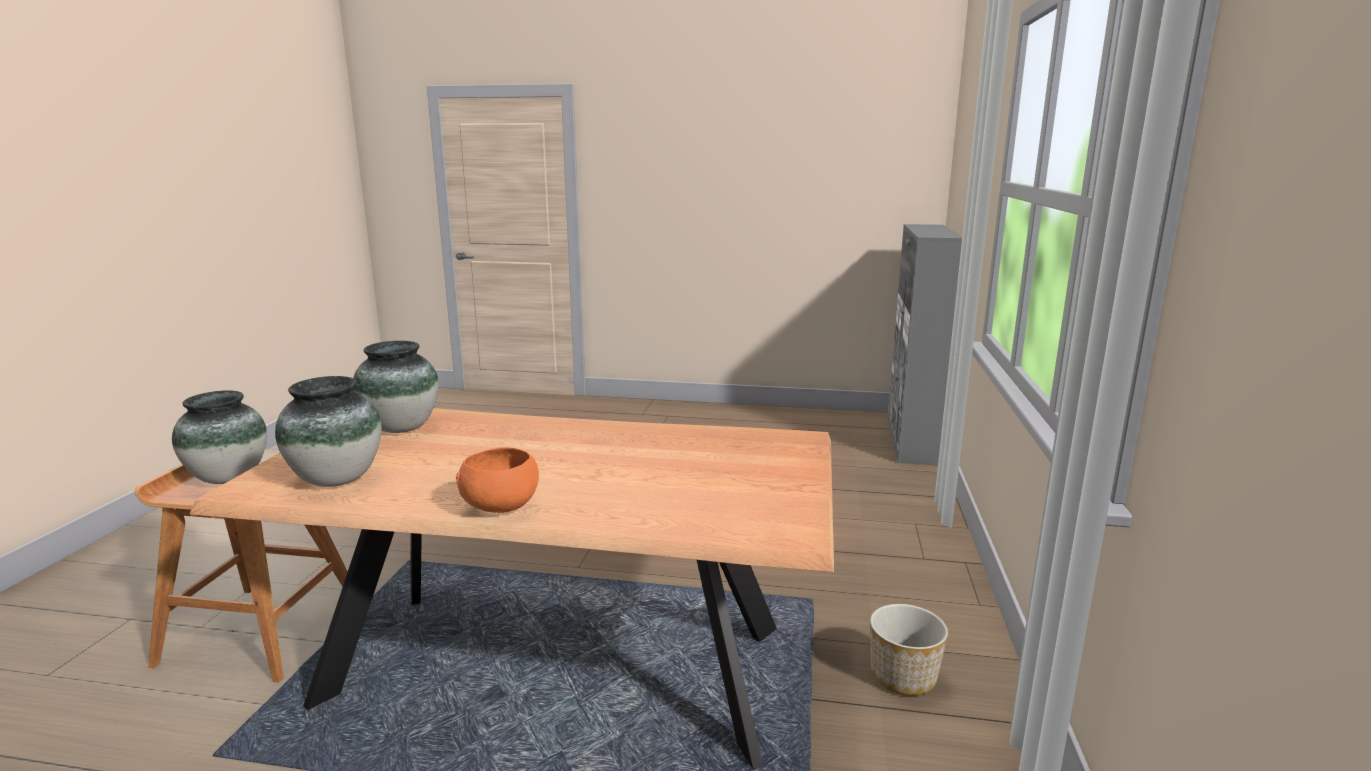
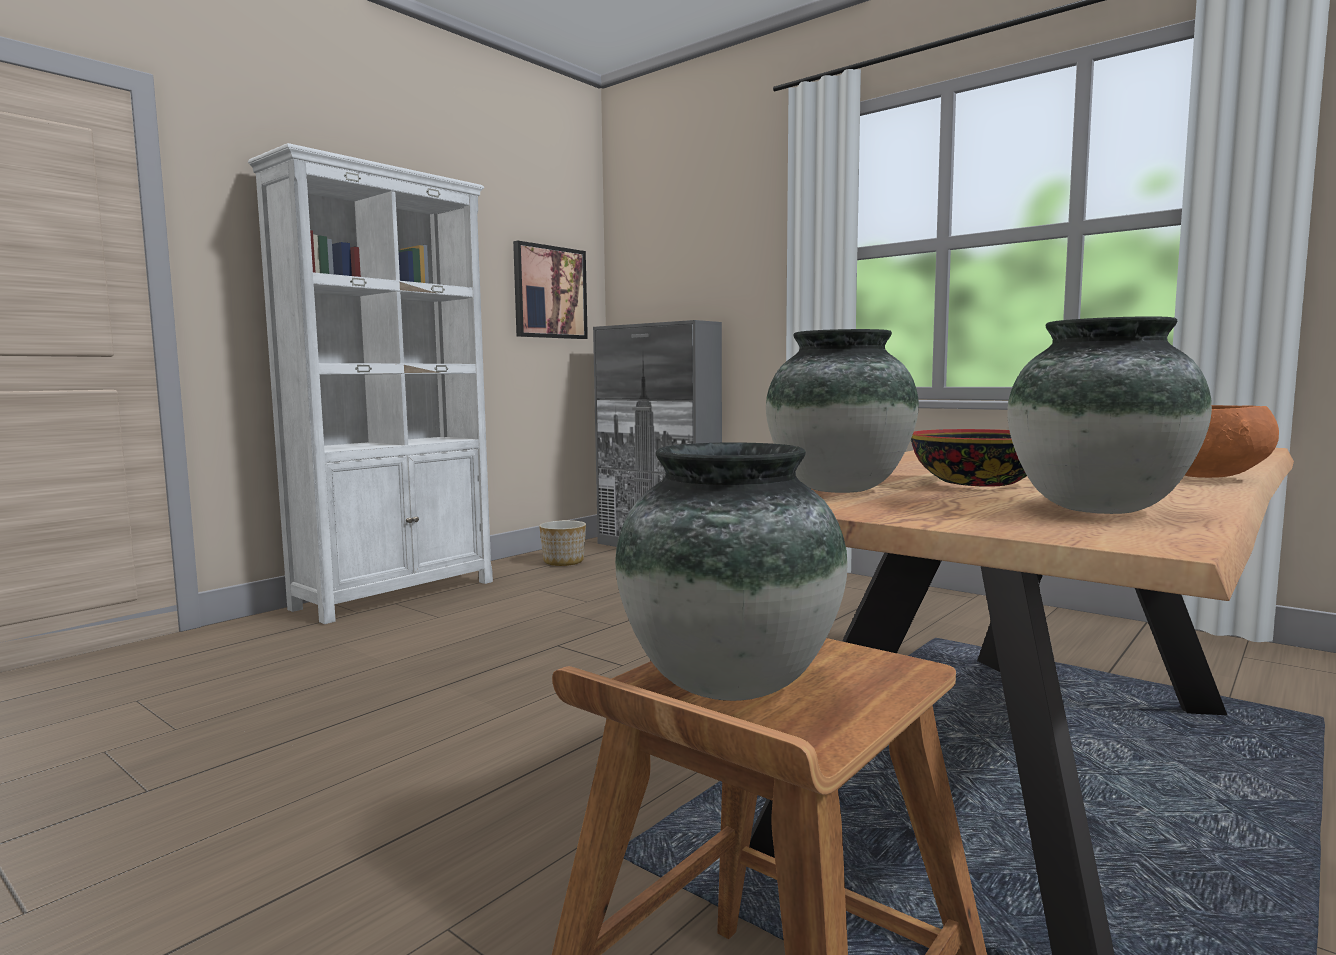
camera: 60 degrees left, 10 degrees down
(440, 452) = (978, 483): none -> bowl
(682, 410) = (397, 594): none -> white bookcase
(872, 190) = (549, 292): none -> picture
(902, 676) = (1076, 640): planter -> planter (563, 562)

